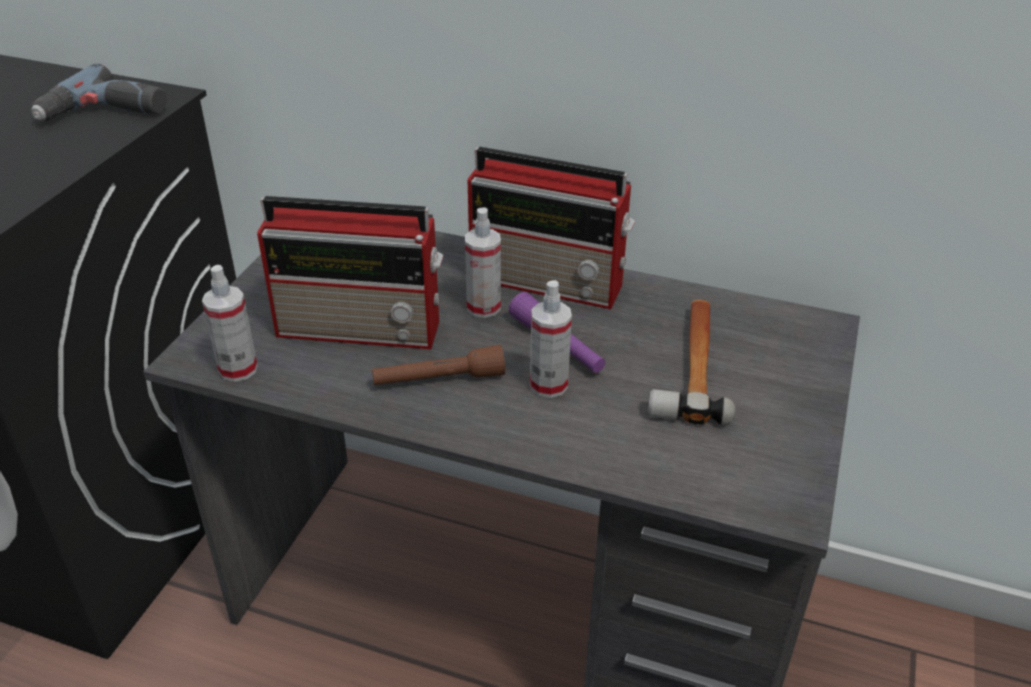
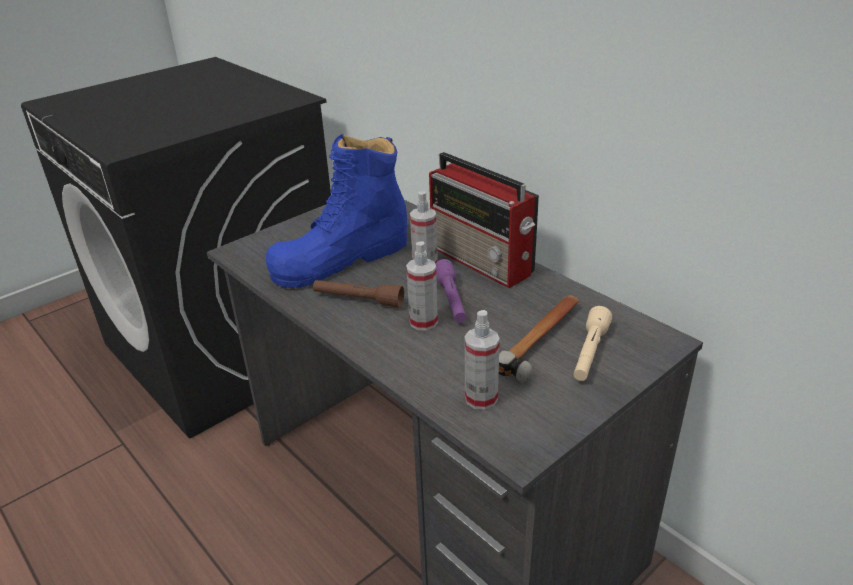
camera: 30 degrees right, 5 degrees down
(105, 114) = (260, 102): power drill -> none
(238, 369) = (253, 263): spray bottle -> spray bottle (481, 398)
(363, 327) = (341, 259): radio -> blue boot
(764, 365) = (589, 353): none -> beige flashlight

